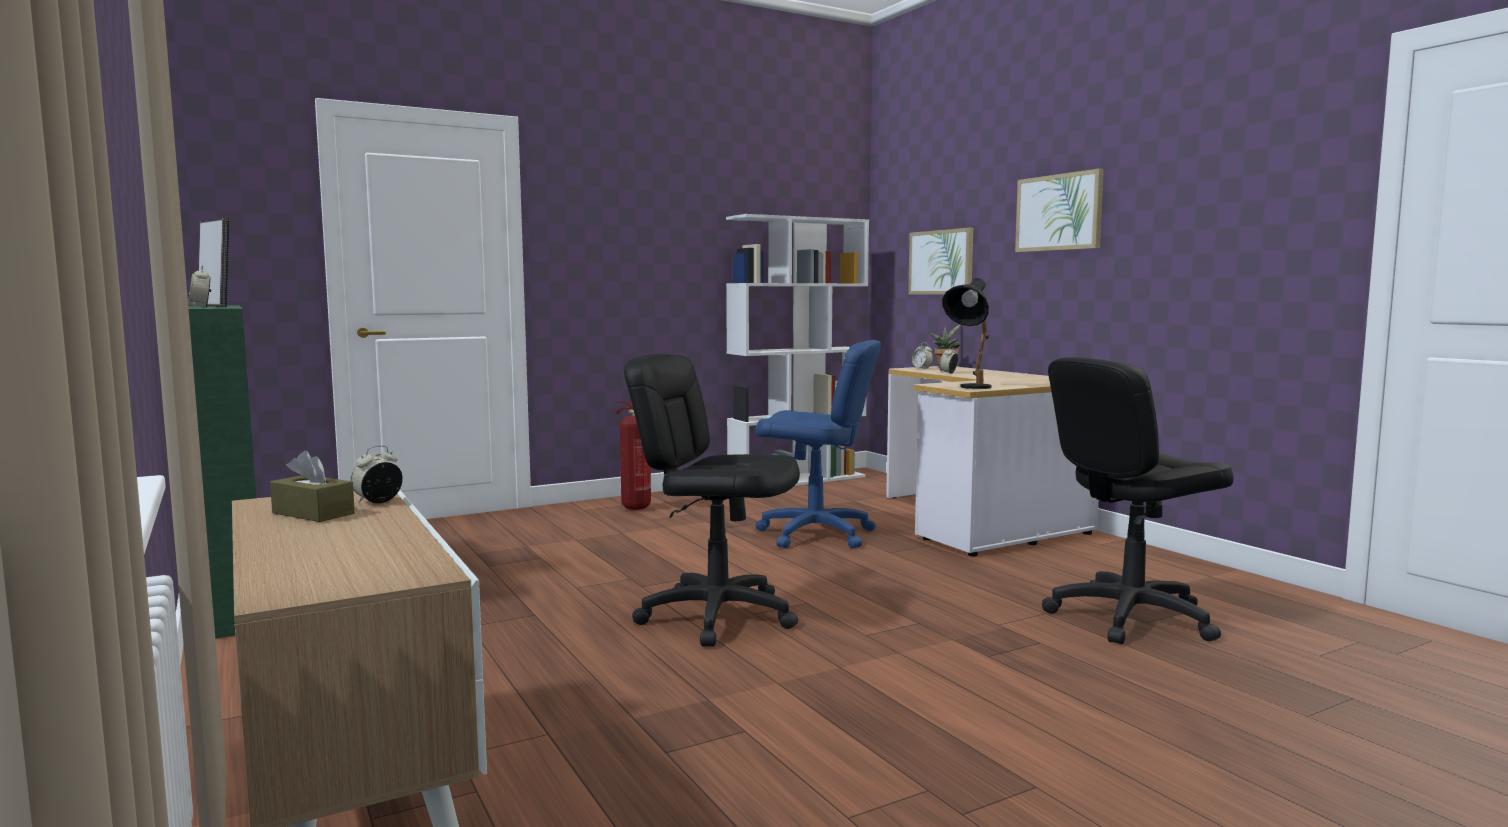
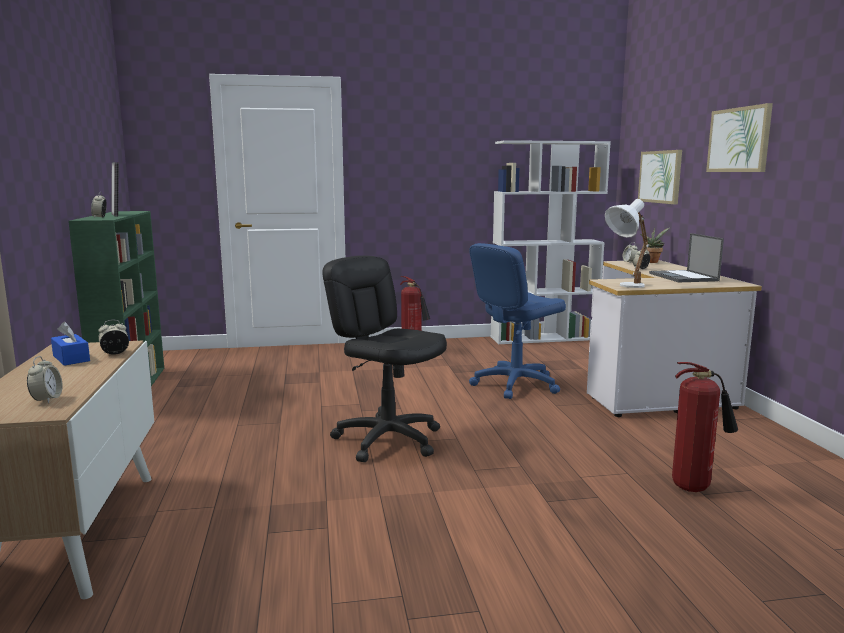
camera: 20 degrees right, 5 degrees up
(313, 513) = (71, 358): brown tissue box -> blue tissue box
(384, 561) = (47, 399): none -> alarm clock
(816, 534) = (515, 384): blue office chair -> blue office chair turned 105 degrees clockwise
(969, 388) = (624, 286): black table lamp -> white table lamp
(1013, 378) = (684, 277): none -> laptop
(1129, 617) = (694, 487): black office chair -> fire extinguisher

